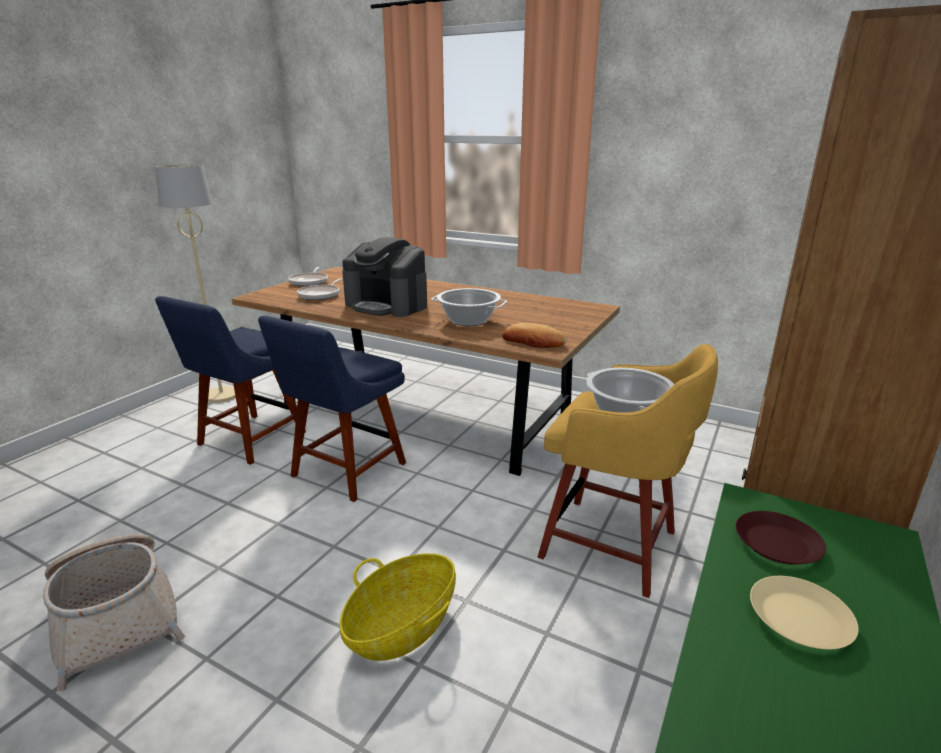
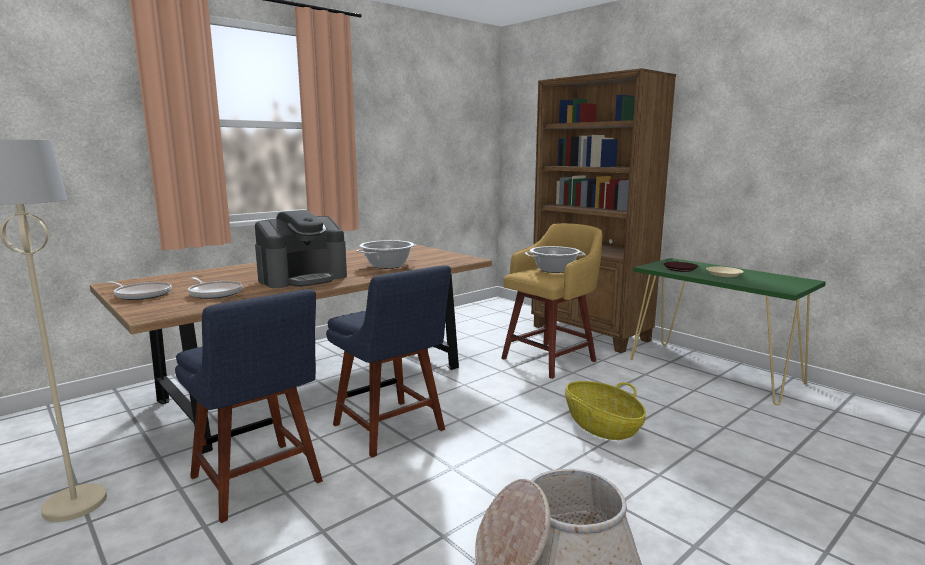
camera: 70 degrees left, 10 degrees down
(533, 341) = (453, 260): bread -> none

